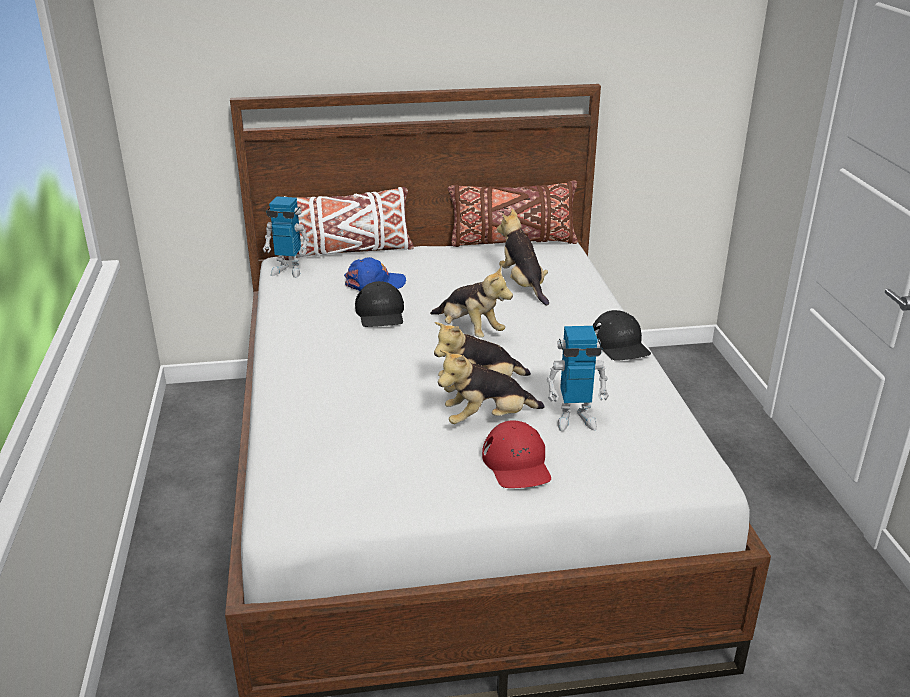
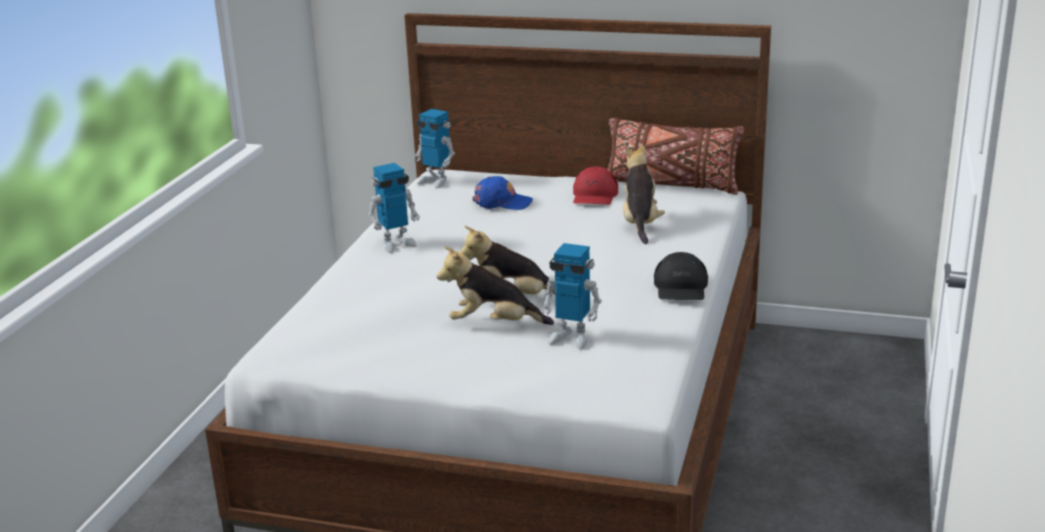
camera: 25 degrees right, 5 degrees down
(308, 346) = (396, 244): none -> toy robot
(347, 251) = (503, 172): white pillow -> none
(380, 313) = (482, 228): black cap -> none
(469, 330) = (549, 253): plush toy -> none
(517, 464) = (484, 360): red cap -> red cap (594, 195)

